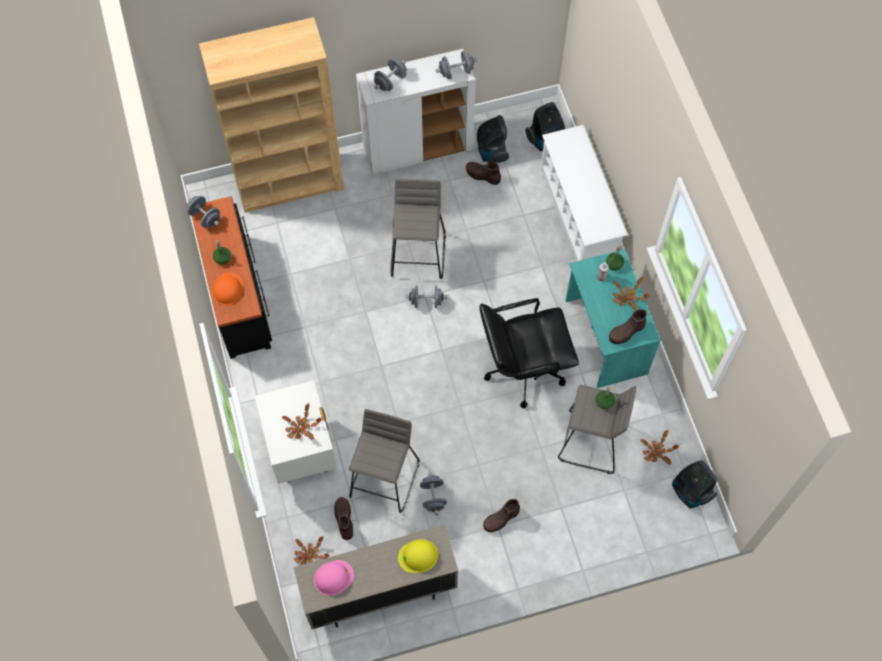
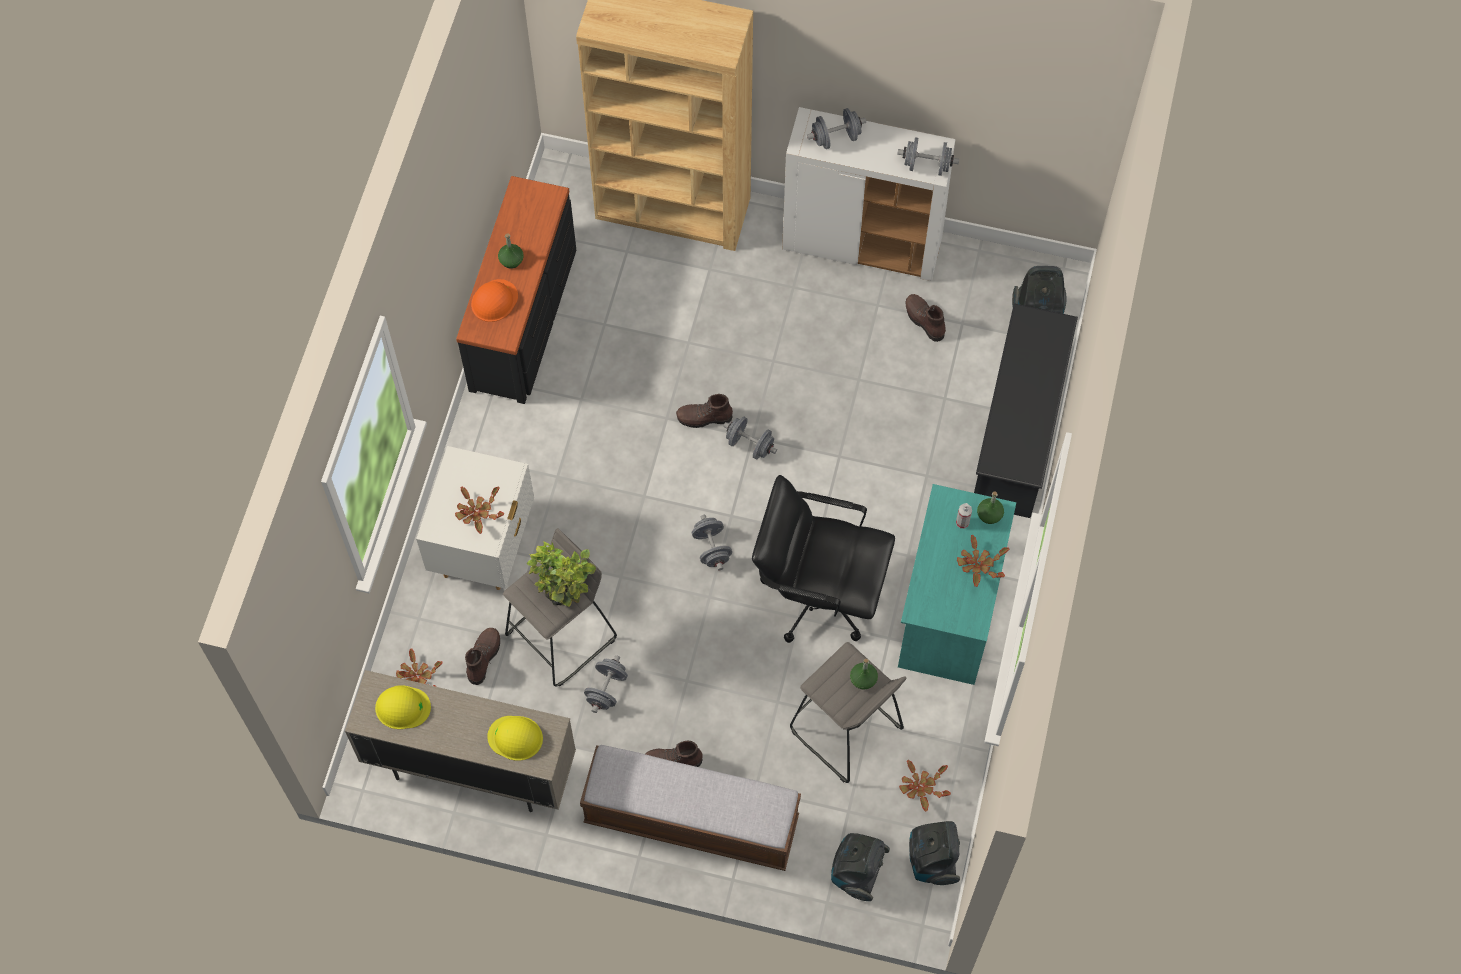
camera: 30 degrees right, 0 degrees up
(205, 217) = (521, 199): grey dumbbell -> grey dumbbell (711, 548)
(333, 577) = (402, 707): pink hard hat -> yellow hard hat
(390, 449) = (565, 595): none -> potted plant
(418, 255) = (777, 381): grey stool -> none
(491, 151) = (955, 295): vacuum cleaner -> vacuum cleaner (857, 872)
(535, 548) = (691, 820): none -> bench
(578, 214) = (1017, 433): white shoe rack -> black shoe rack
(626, 332) = (948, 608): brown boot -> brown boot (704, 418)

